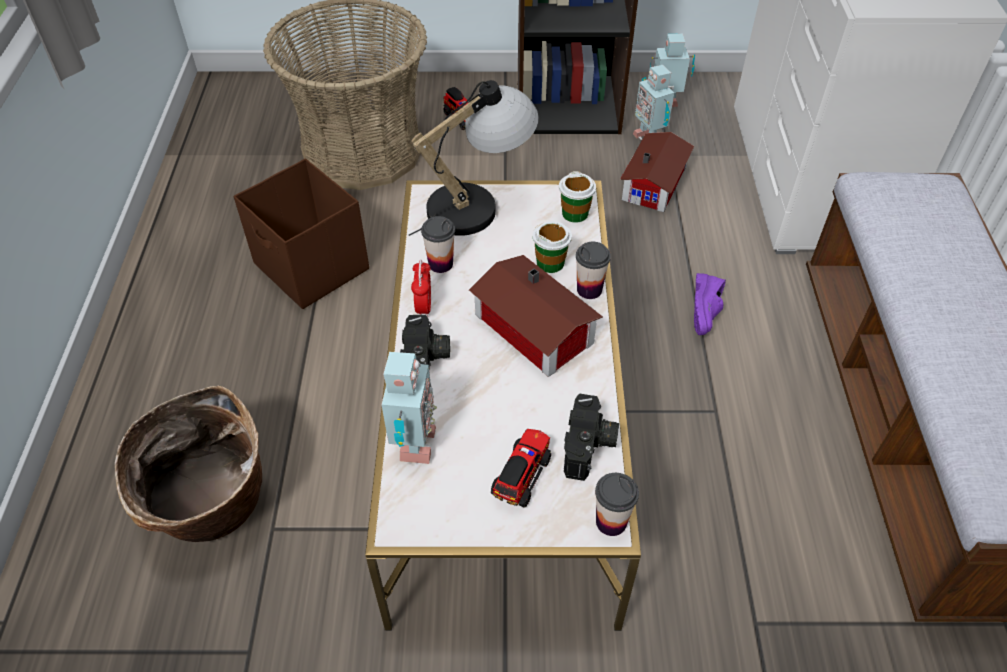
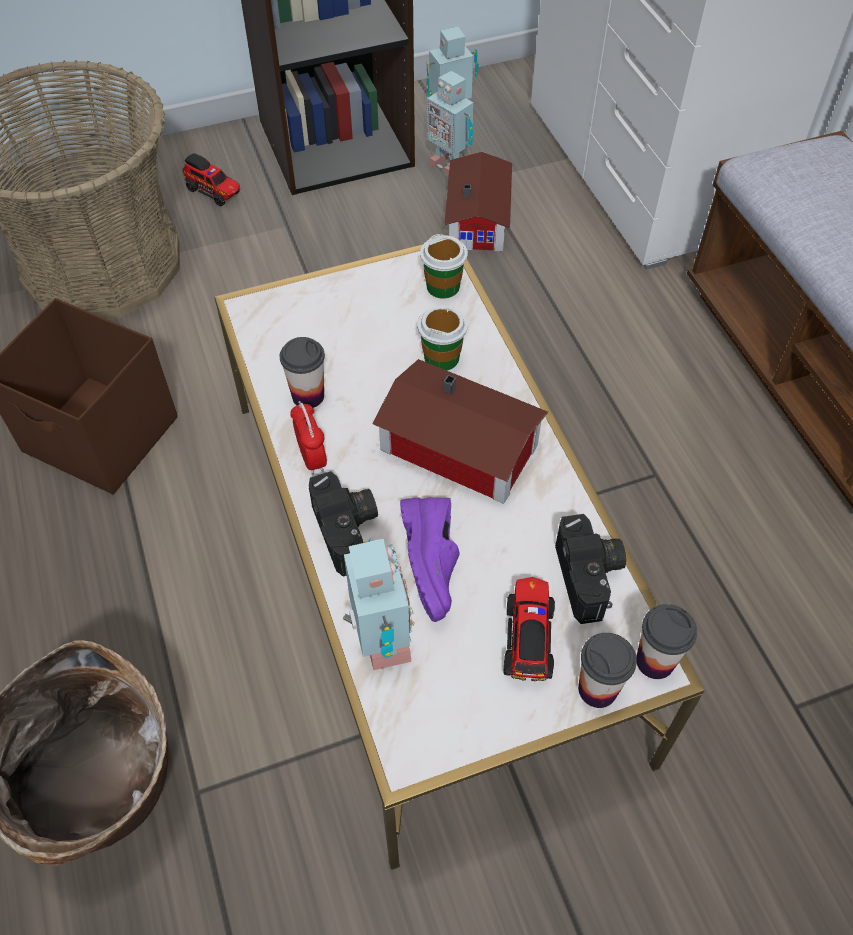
camera: 20 degrees left, 5 degrees up
(478, 204) = (319, 305): table lamp -> none
(589, 289) = (502, 379): cup -> cup (597, 689)
(708, 312) = (601, 360): purple shoe -> purple shoe (437, 564)

